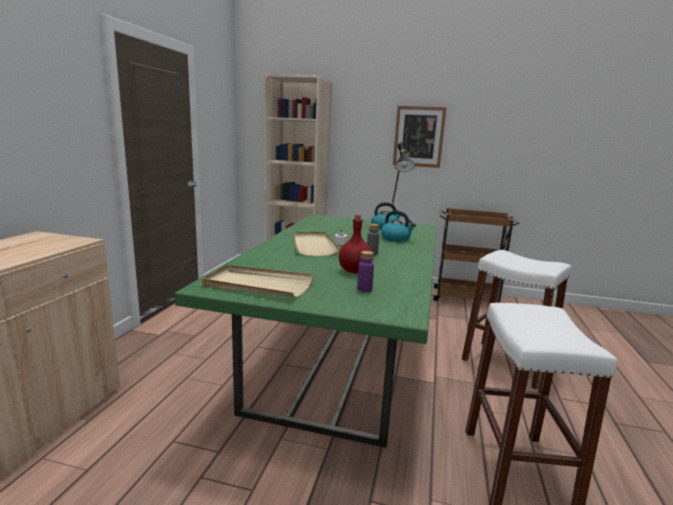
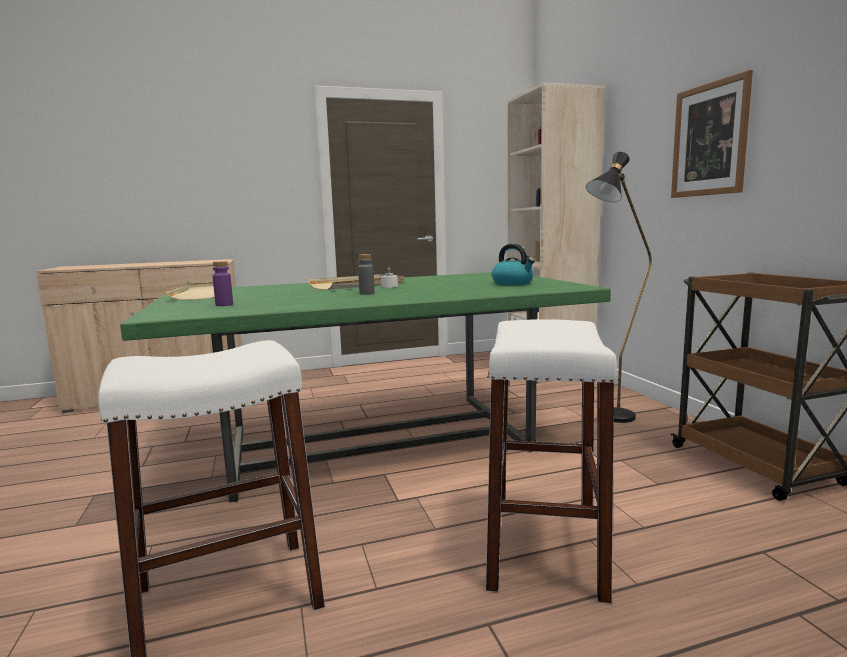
camera: 60 degrees right, 5 degrees down
(354, 271) = (283, 298): red bottle -> none
(396, 239) = (462, 290): kettle -> none

